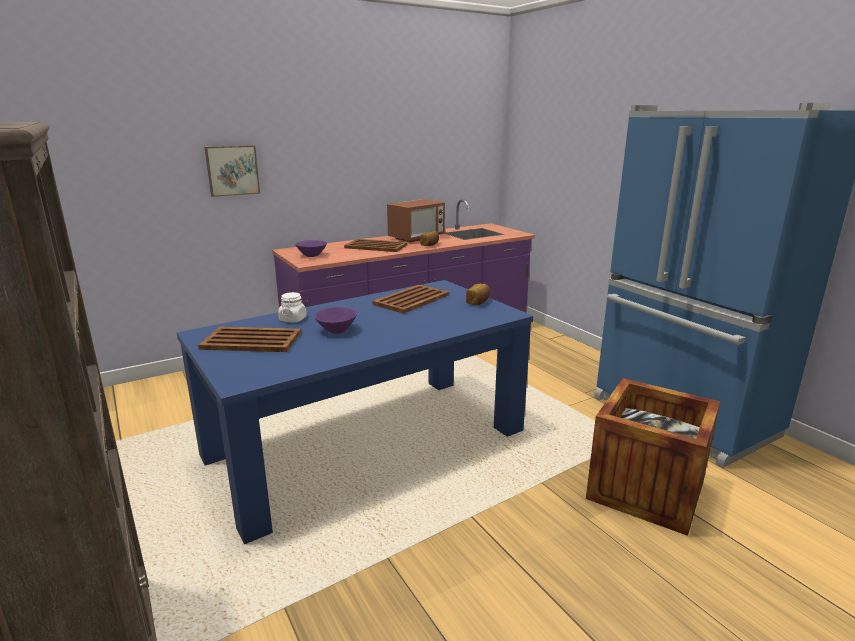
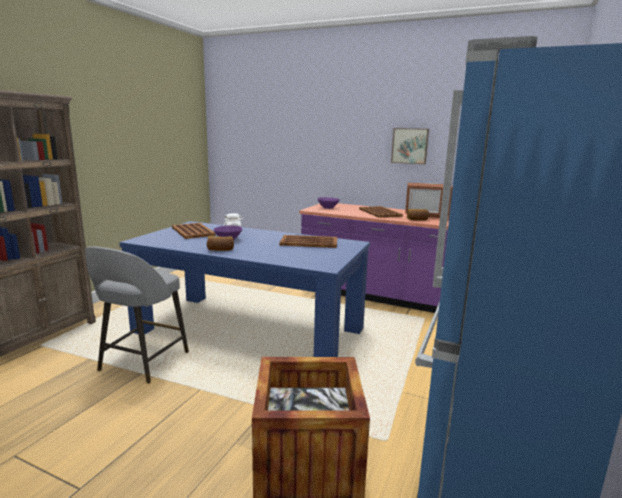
camera: 55 degrees right, 5 degrees down
(232, 170) = (308, 145): picture -> picture (410, 146)
(358, 550) = (142, 362): none -> grey stool
(478, 302) = (336, 256): bread -> bread (220, 250)

